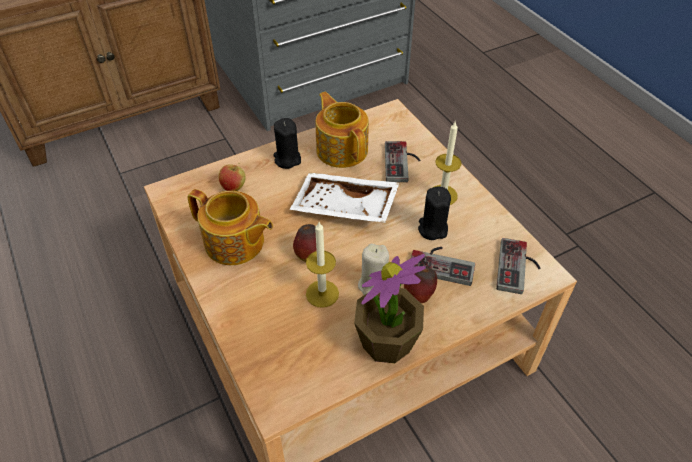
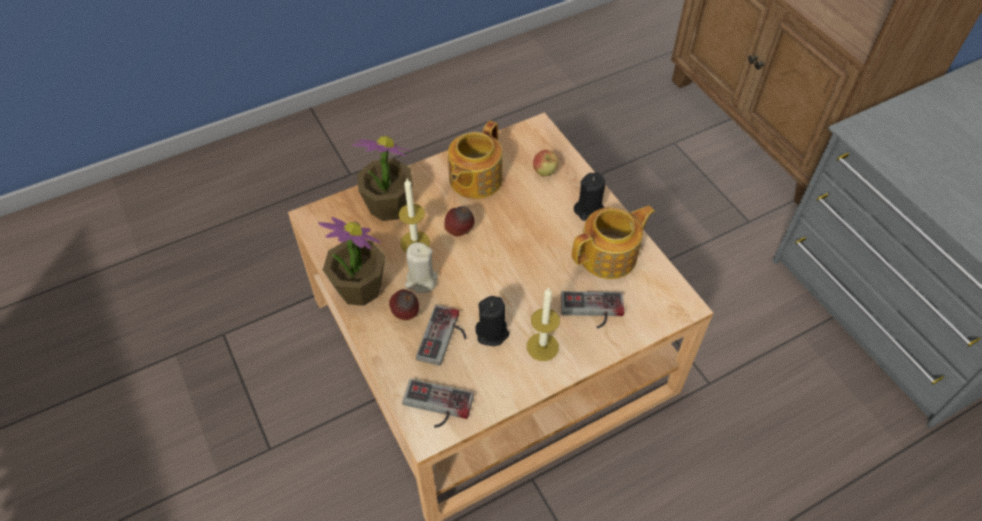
camera: 90 degrees right, 5 degrees up
(265, 322) = (388, 206): none -> potted plant
(344, 208) = (520, 258): white tray -> none

